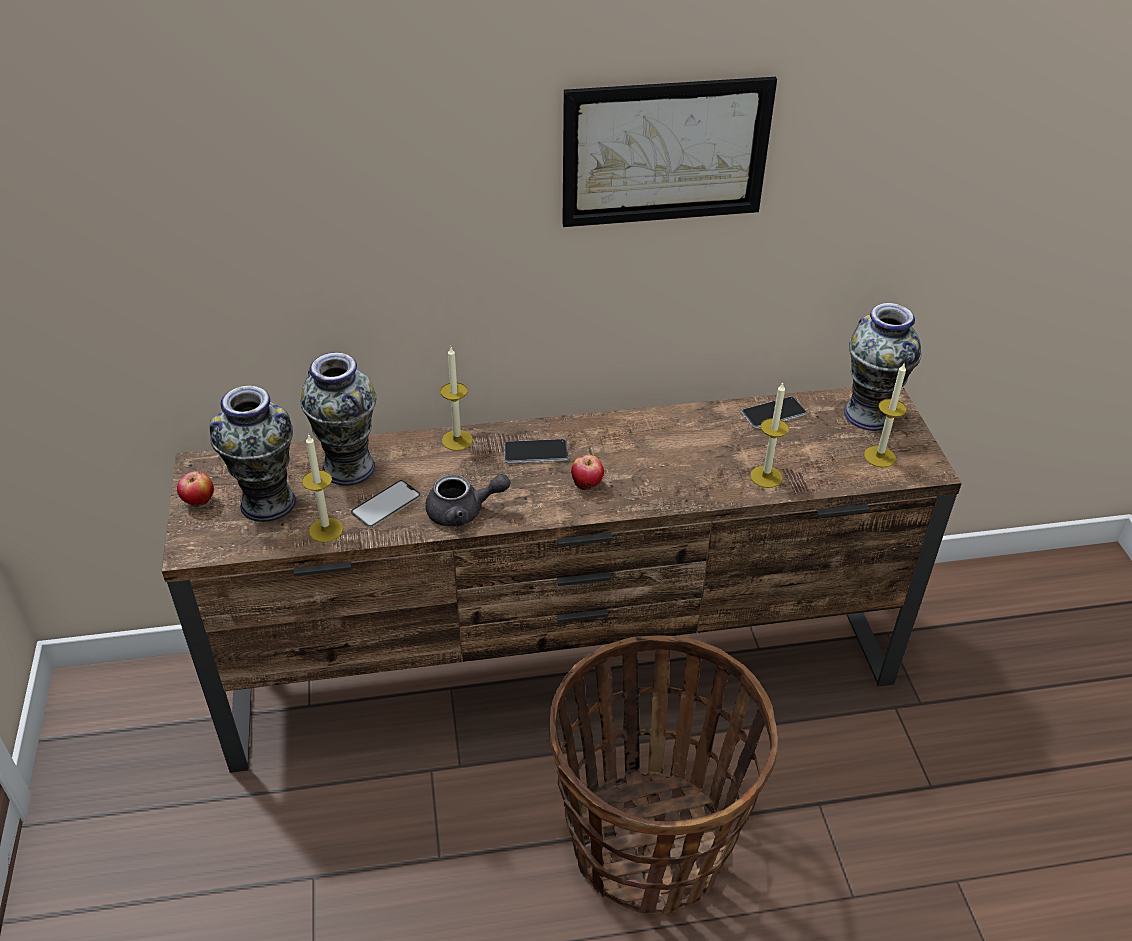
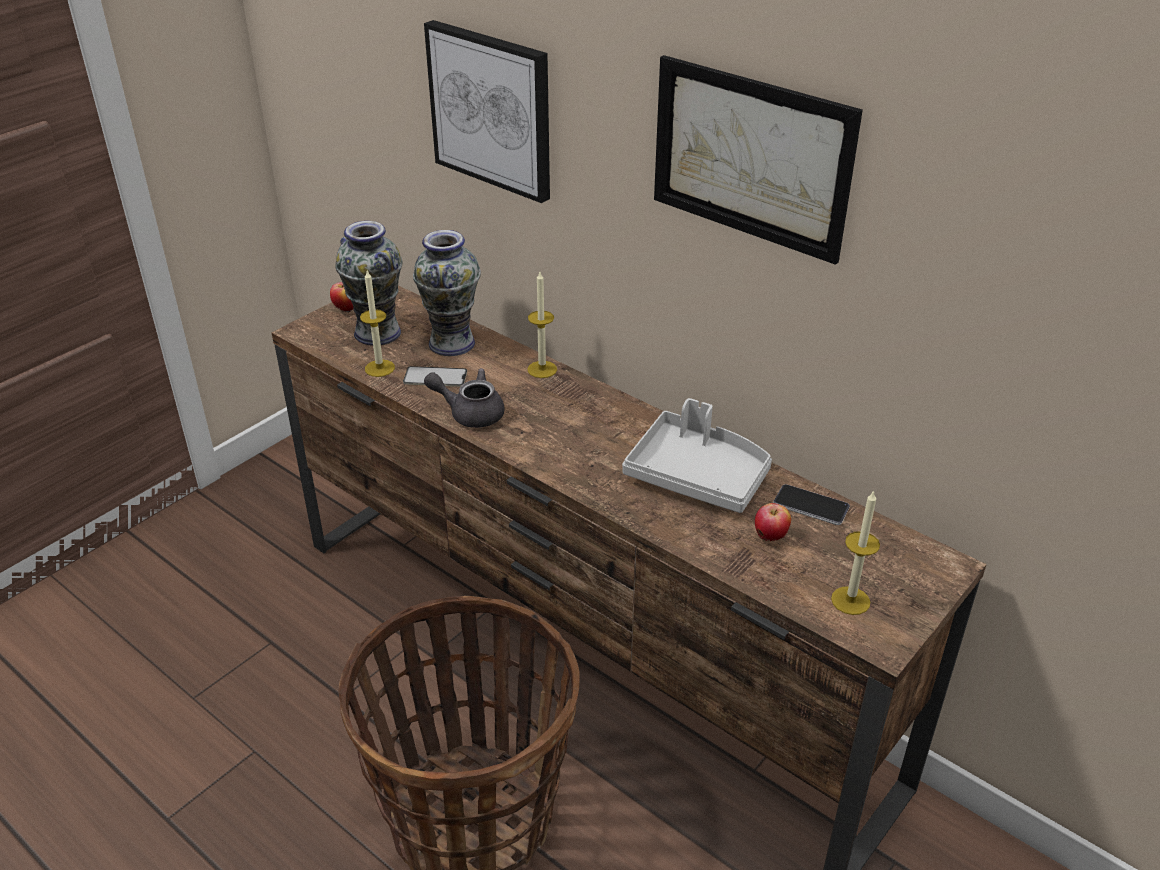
camera: 50 degrees right, 5 degrees down
(333, 211) = (492, 109): none -> picture
(463, 512) = (470, 413): grey teapot -> grey teapot turned 150 degrees clockwise
(536, 452) = (578, 410): phone -> none
(587, 485) = (575, 453): apple -> apple (770, 537)
(684, 442) = (698, 475): none -> grey tray
(766, 477) = (719, 542): candle -> none
(869, 414) = (902, 565): vase -> none

